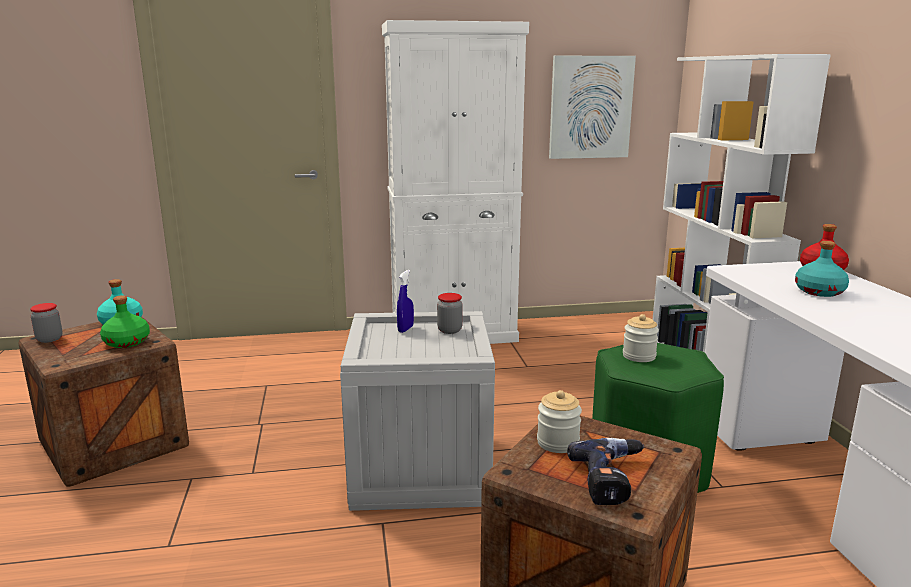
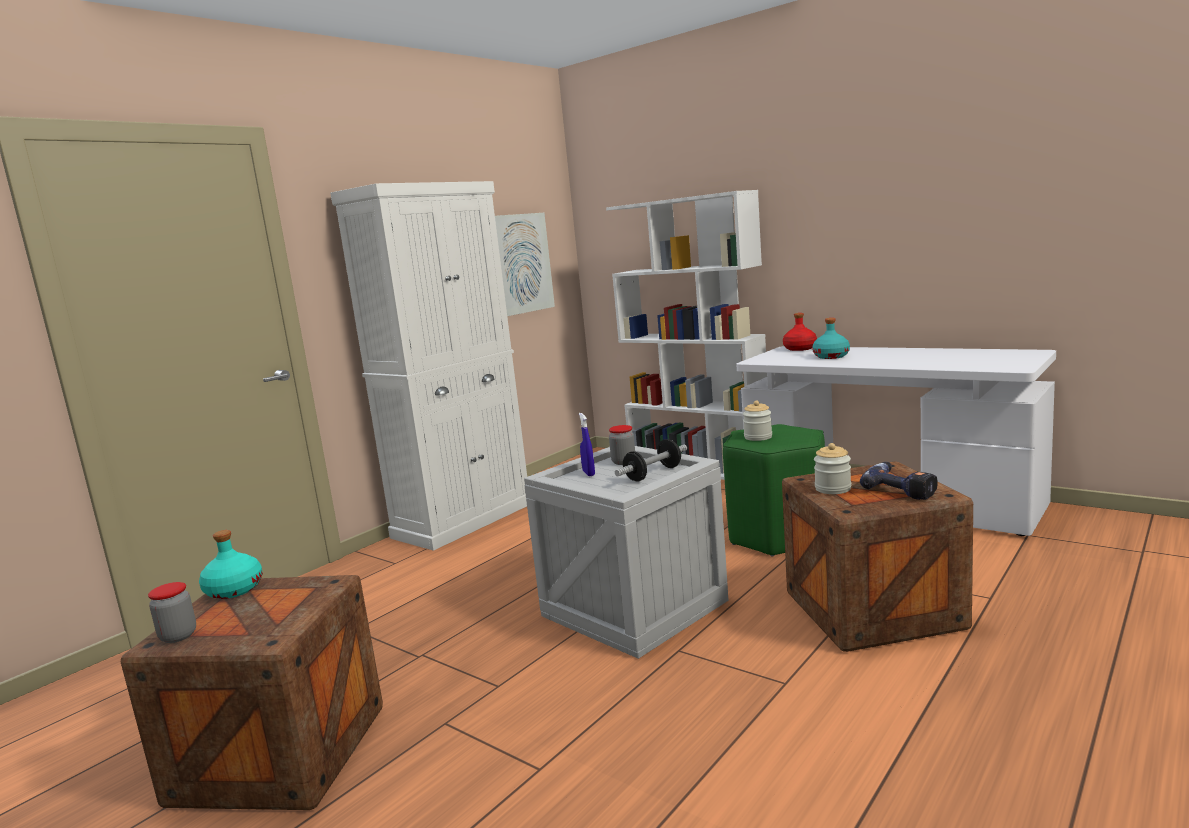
camera: 40 degrees left, 5 degrees down
(127, 342) = (301, 595): green bottle -> none
(436, 351) = (653, 474): none -> dumbbell

